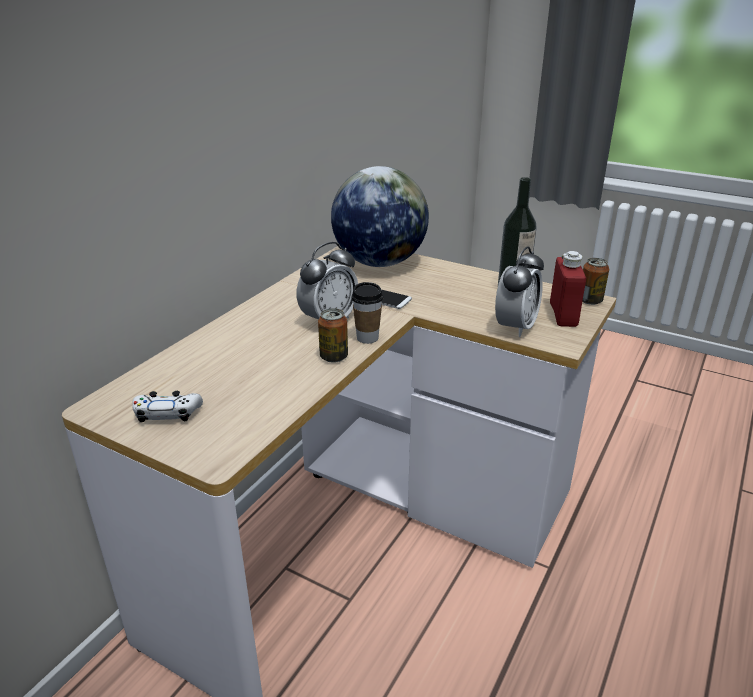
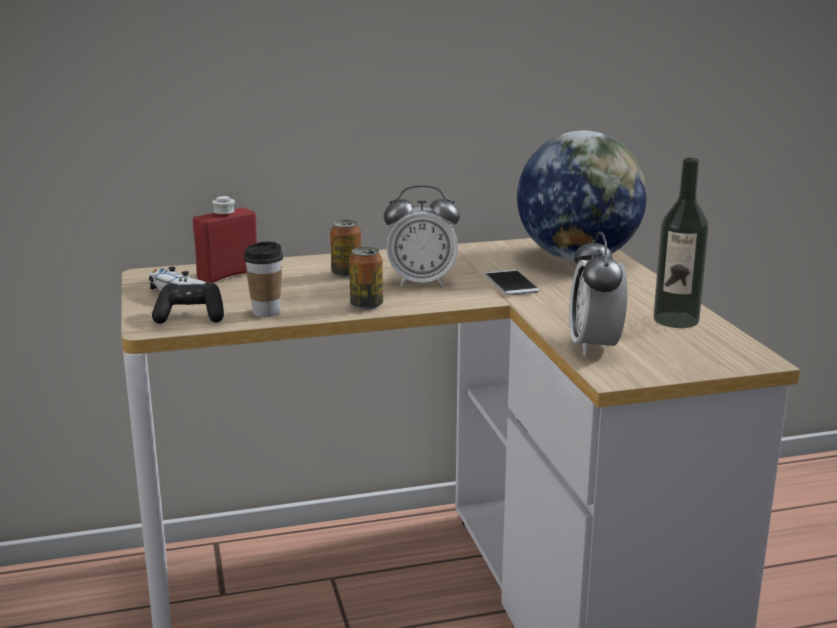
camera: 45 degrees right, 10 degrees down
(227, 432) = (190, 317): none -> black game controller
(367, 338) = (425, 304): cup -> cup (266, 312)
(515, 327) = (594, 346): alarm clock -> alarm clock turned 105 degrees clockwise
(563, 315) = (680, 357): red bottle -> red bottle (228, 275)
(590, 300) = (752, 359): can -> can (346, 274)

